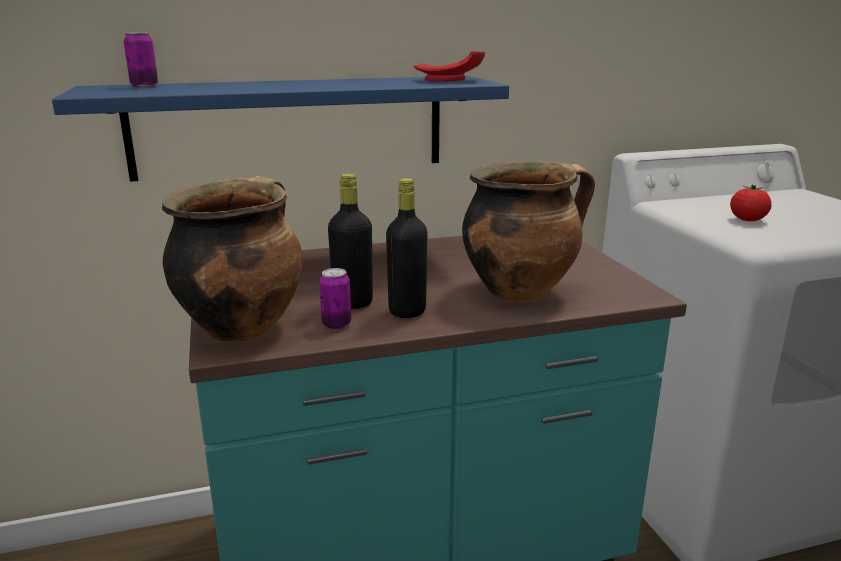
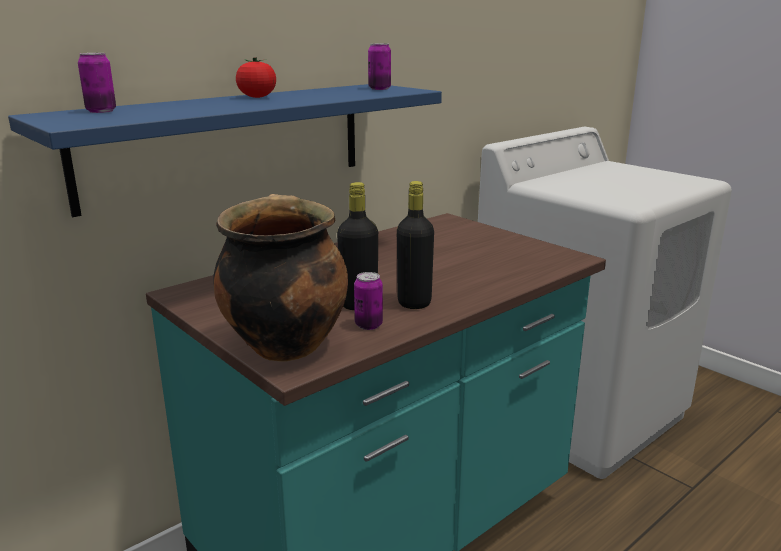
camera: 25 degrees left, 0 degrees up
(450, 80) = (379, 89): red plate -> can
(520, 291) = (482, 270): cooking pot -> none
(747, 220) = (604, 189): tomato -> tomato (257, 97)

